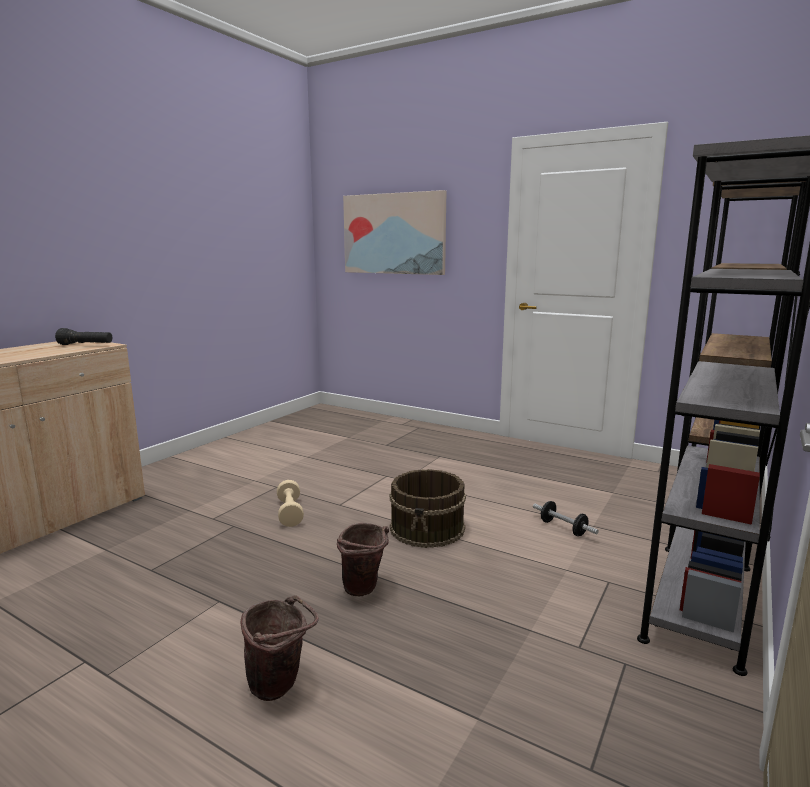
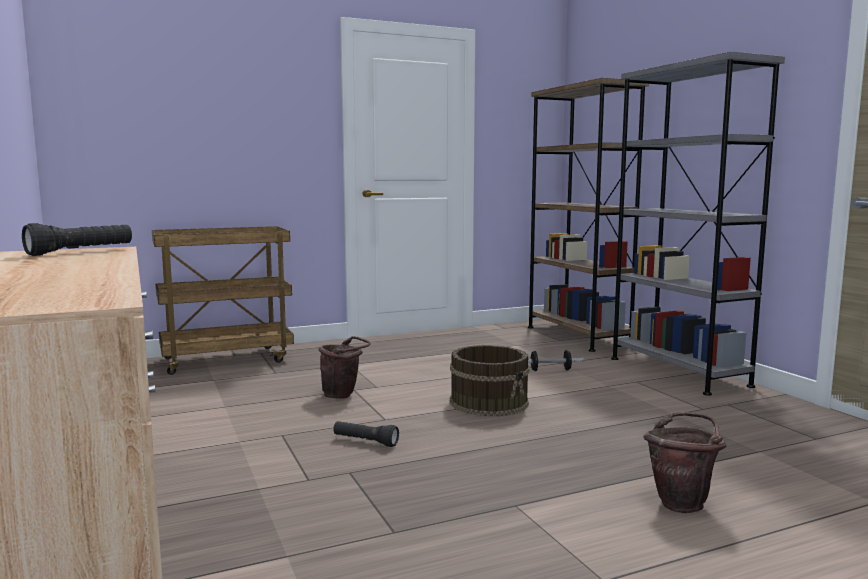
camera: 55 degrees left, 5 degrees down
(290, 513) = (365, 442): beige dumbbell -> black flashlight
(364, 590) = (567, 445): brown bucket -> brown bucket (343, 395)
(391, 426) = (227, 359): none -> brown cart
(394, 234) = (191, 110): picture -> none

